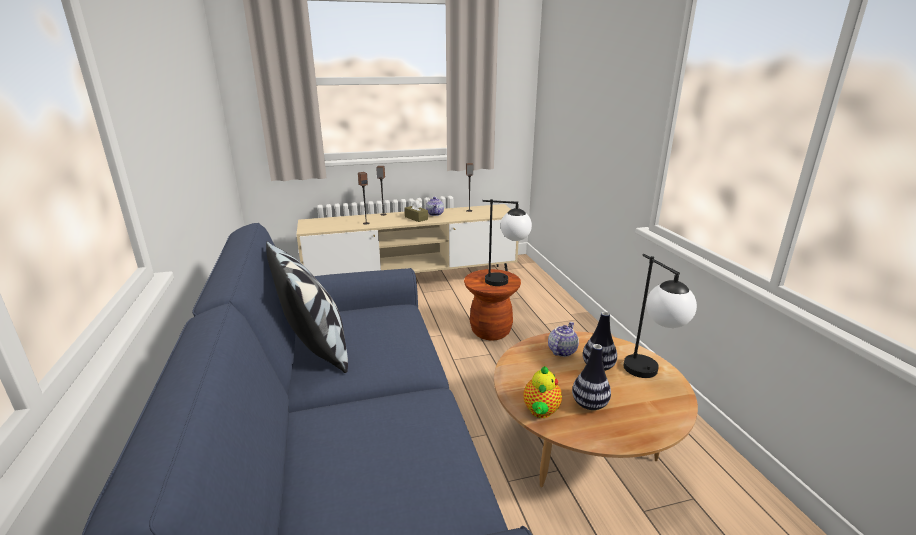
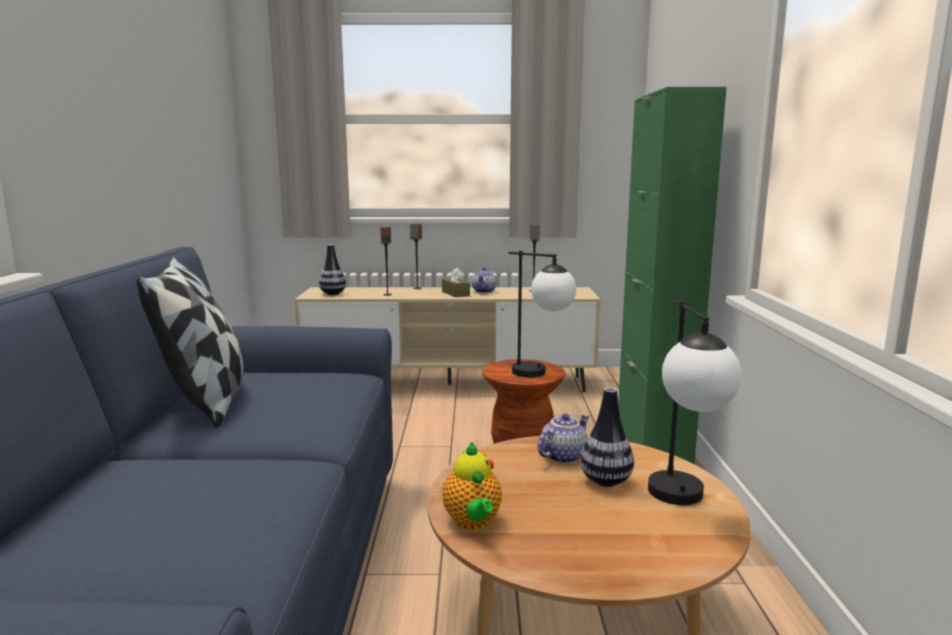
camera: 15 degrees right, 10 degrees down
(540, 412) = (473, 522): teapot -> teapot turned 45 degrees counterclockwise
(569, 316) = (652, 445): none -> green cabinet
(589, 404) = (557, 524): vase -> vase (333, 294)

